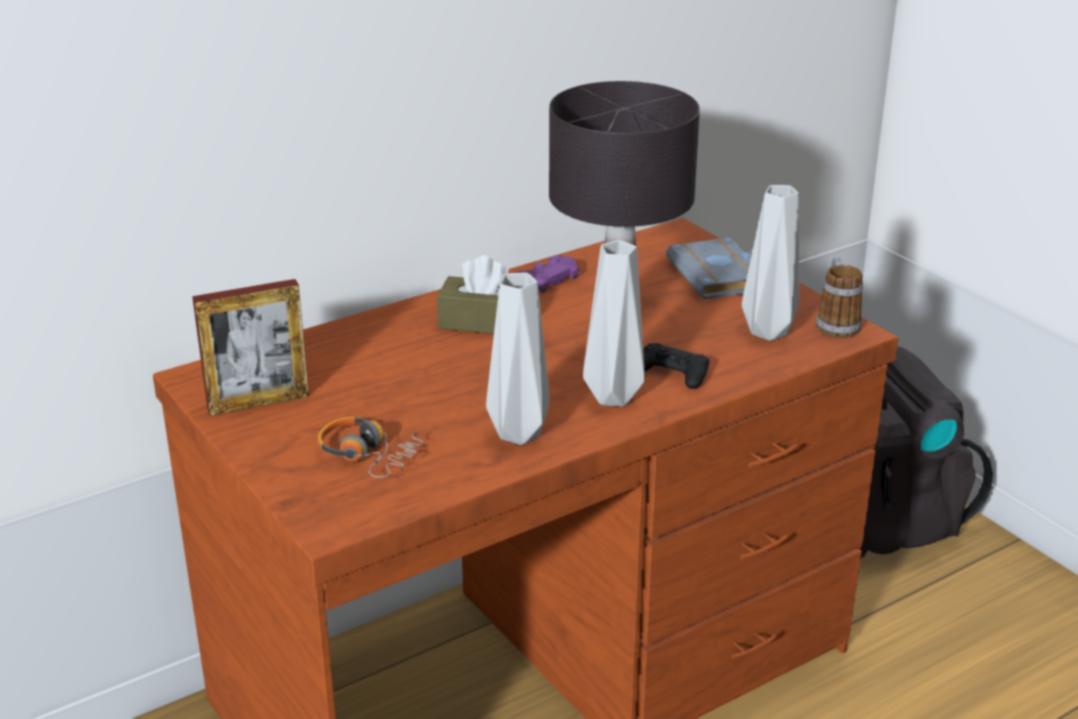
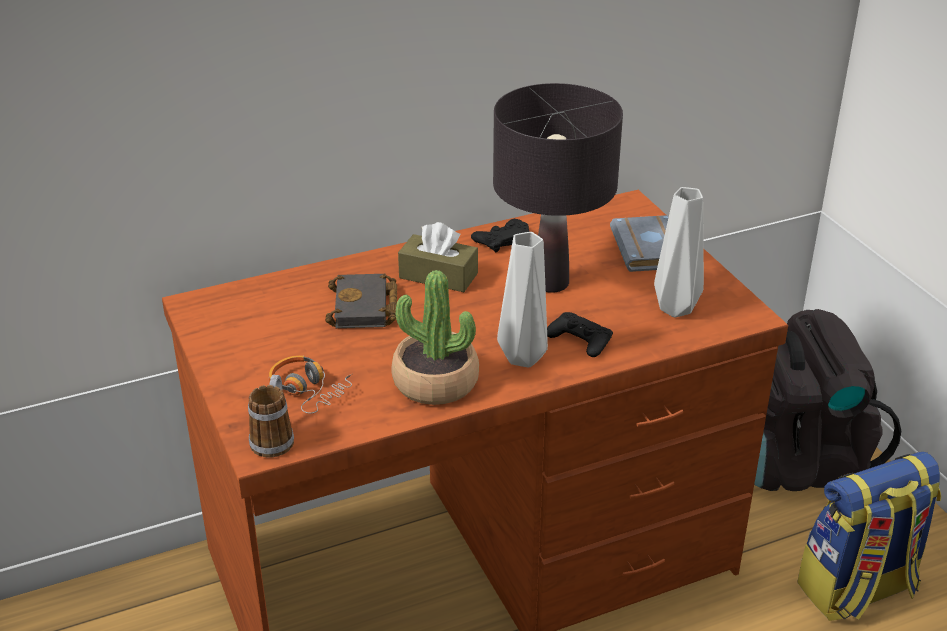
camera: 10 degrees right, 5 degrees up
(258, 402) = (236, 332): picture frame -> none
(408, 363) = (365, 308): none -> black book
(518, 432) = (435, 382): grey vase -> potted plant
(546, 279) = (502, 239): purple game controller -> black game controller
(835, 323) = (737, 306): mug -> mug (274, 437)
(981, 652) = (857, 590): none -> backpack

